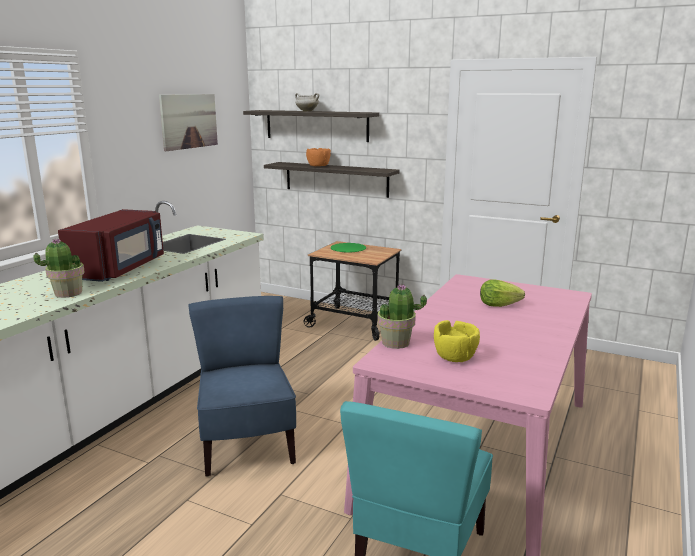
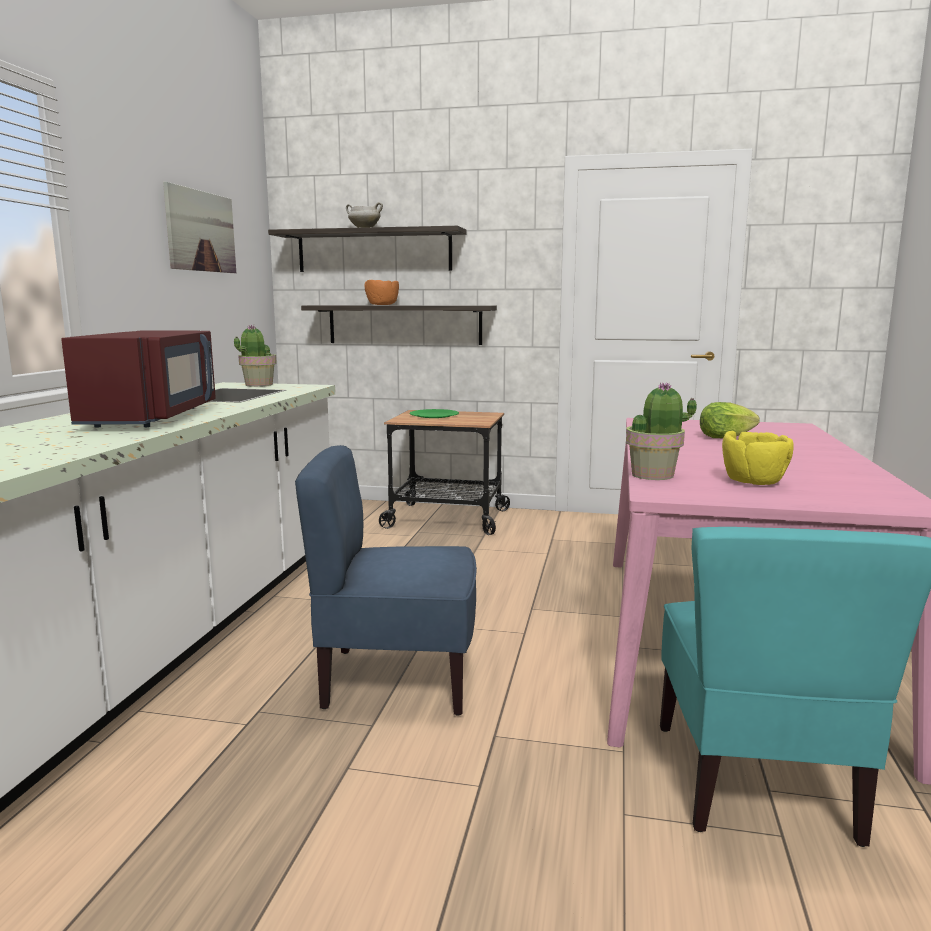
camera: 15 degrees left, 5 degrees down
(67, 293) = (91, 440): potted plant -> potted plant (258, 385)
(247, 446) = (397, 679): blue chair -> blue chair turned 60 degrees counterclockwise

